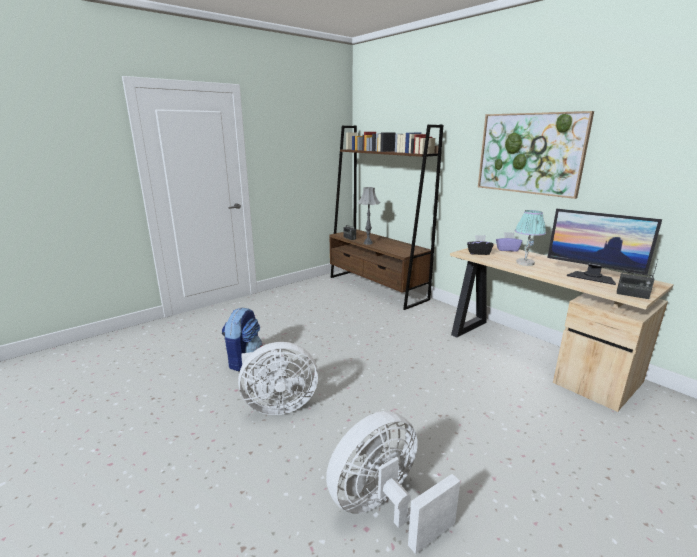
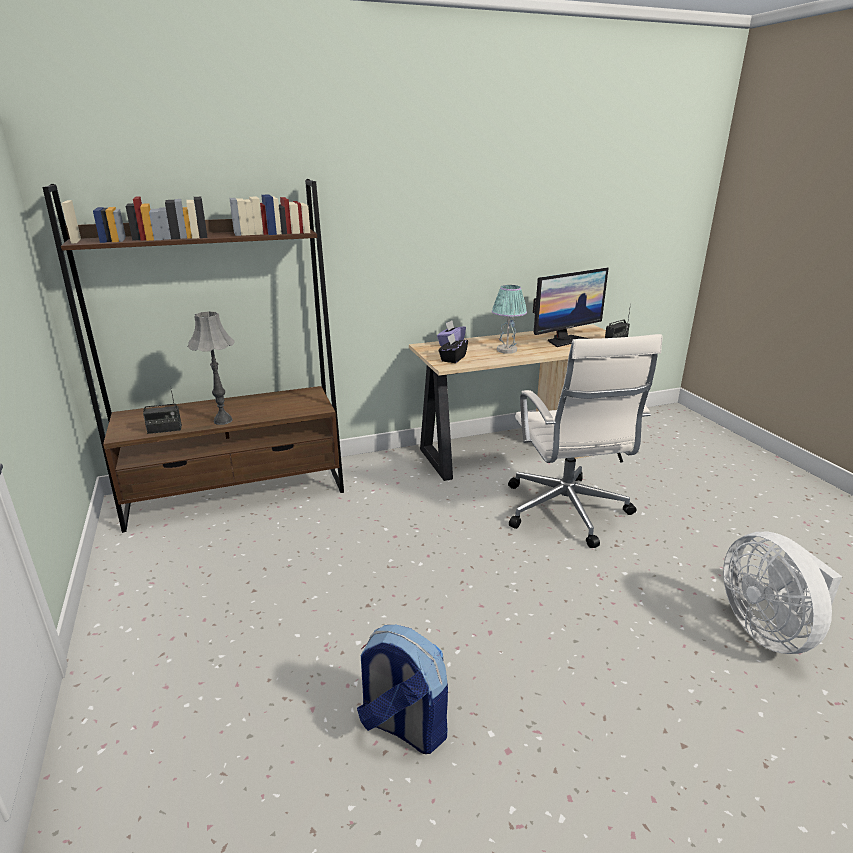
camera: 70 degrees left, 5 degrees up
(277, 405) = (568, 694): white fan -> none
(463, 387) = (566, 512): none -> white office chair
(530, 153) = (446, 215): picture -> none

